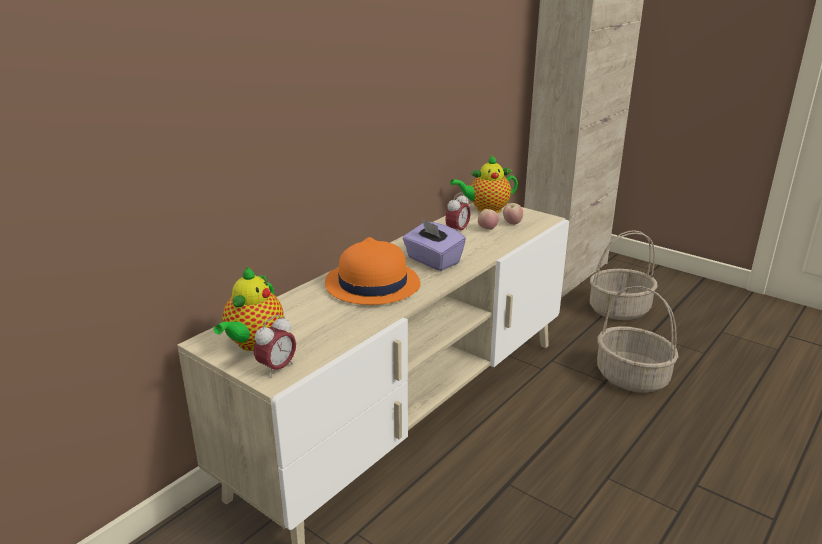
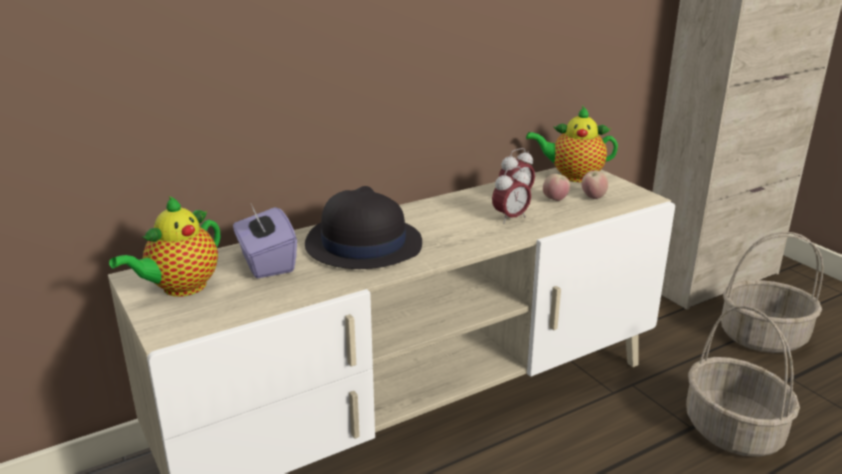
camera: 20 degrees right, 0 degrees up
(277, 368) = (180, 321): alarm clock -> alarm clock (510, 218)
(372, 284) = (362, 244): orange hat -> black hat
(432, 261) = (456, 228): purple tissue box -> purple tissue box (266, 263)

